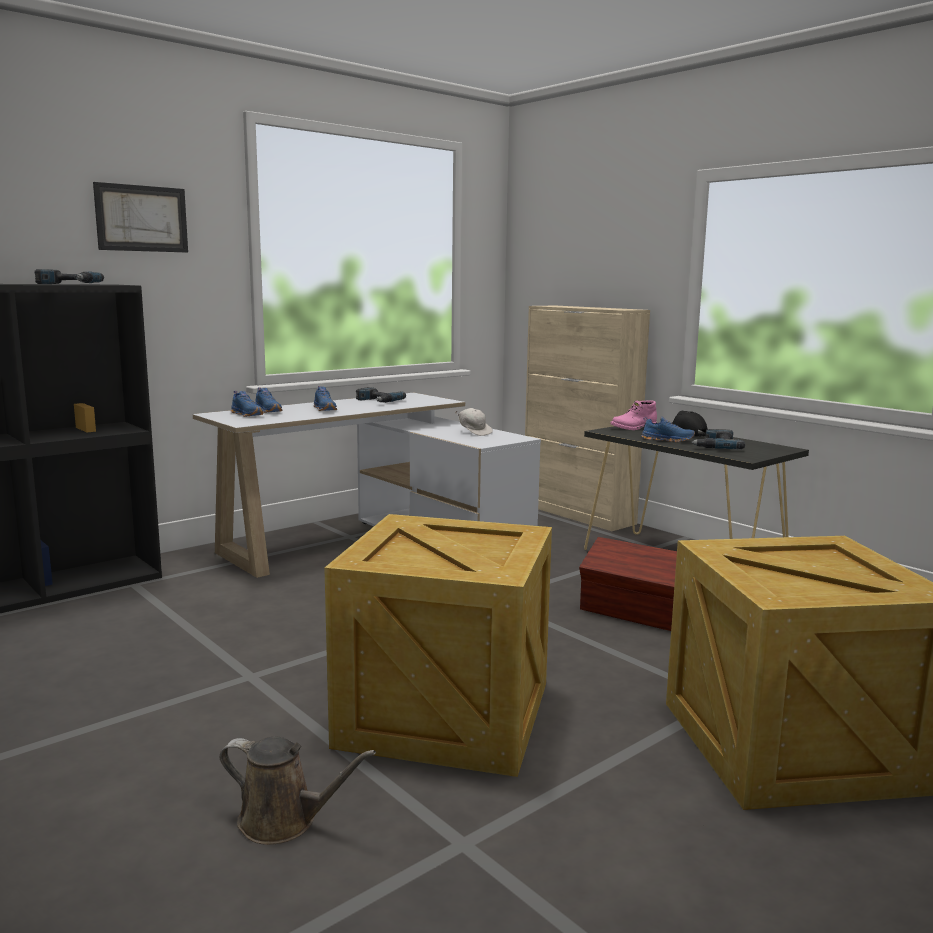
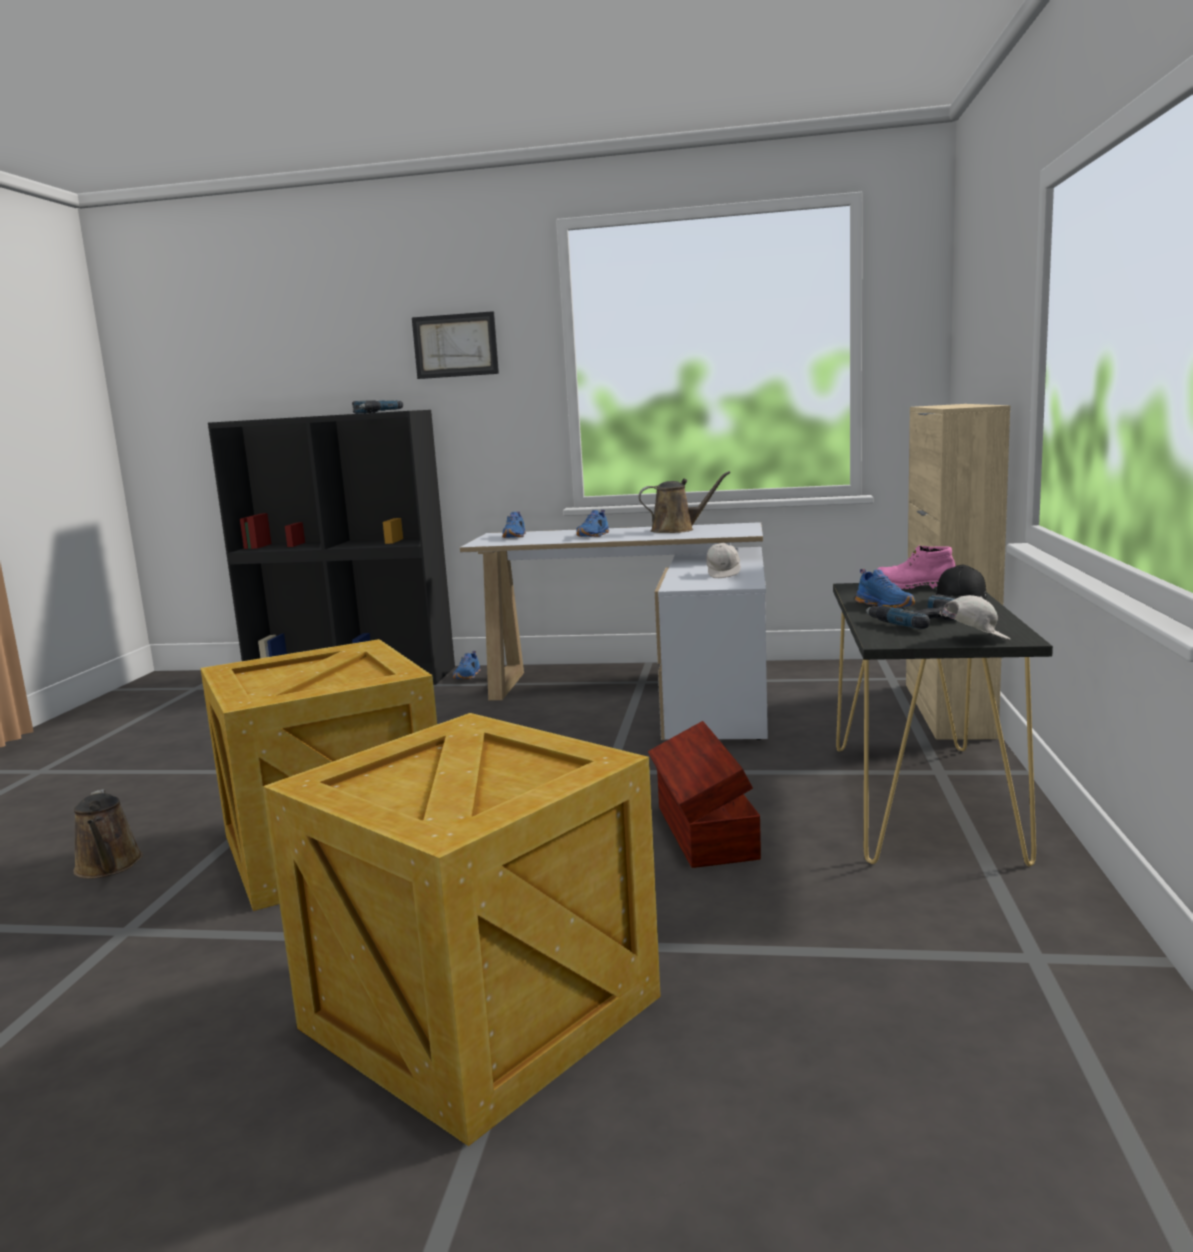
camera: 50 degrees right, 0 degrees up
(269, 411) = (545, 534): blue shoe -> blue shoe (468, 676)
(377, 401) = (677, 530): power drill -> brown watering can
(774, 451) = (973, 640): none -> white cap

